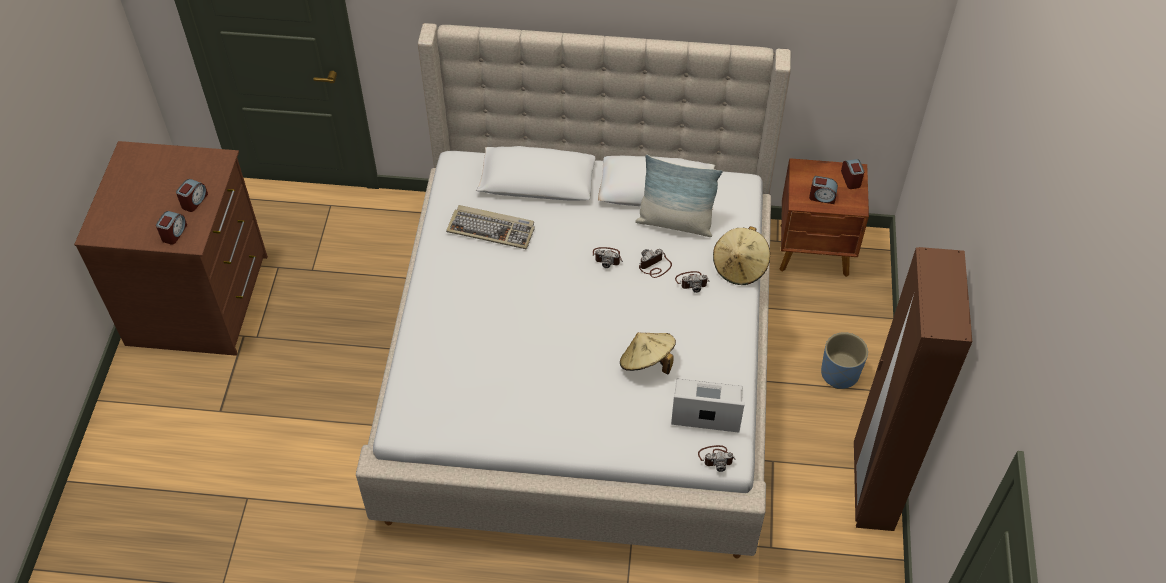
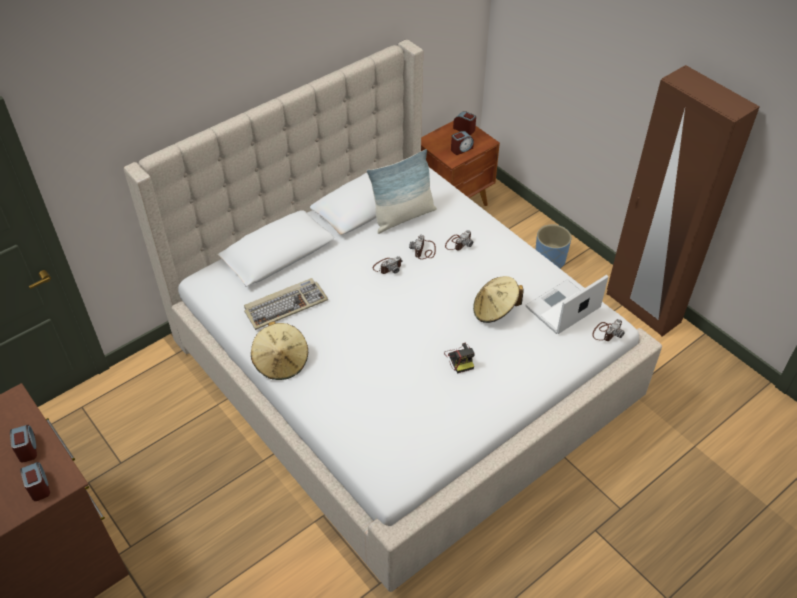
camera: 45 degrees left, 5 degrees down
(567, 378) = (460, 359): none -> camera
(740, 267) = (474, 215): beige hat -> beige hat (281, 362)

